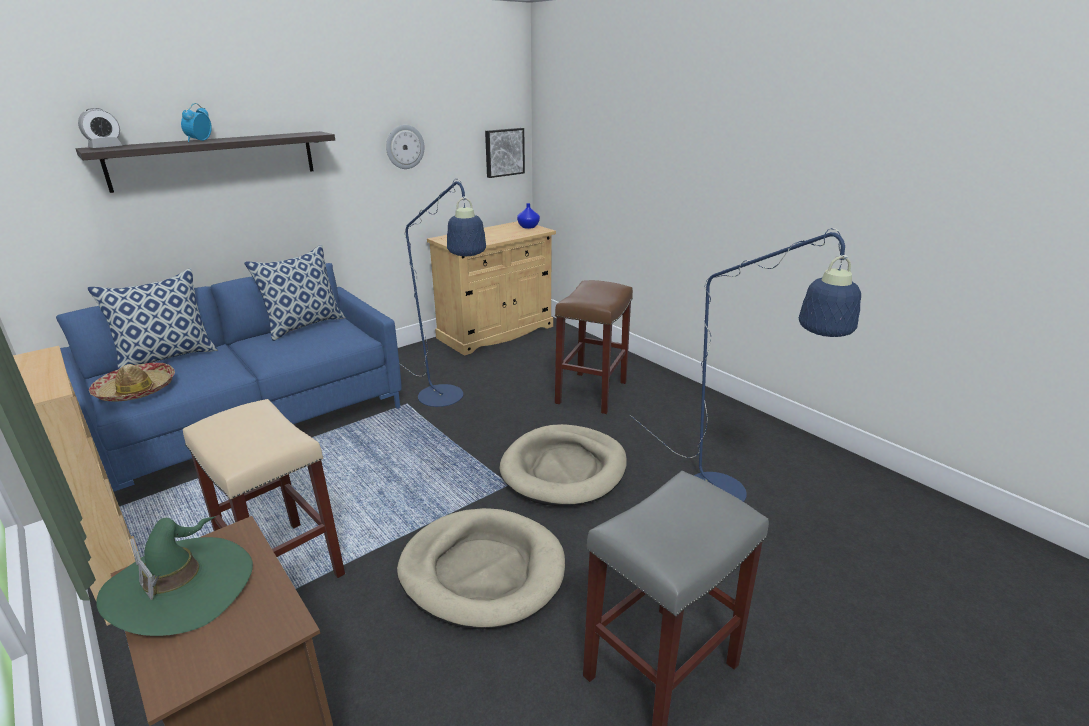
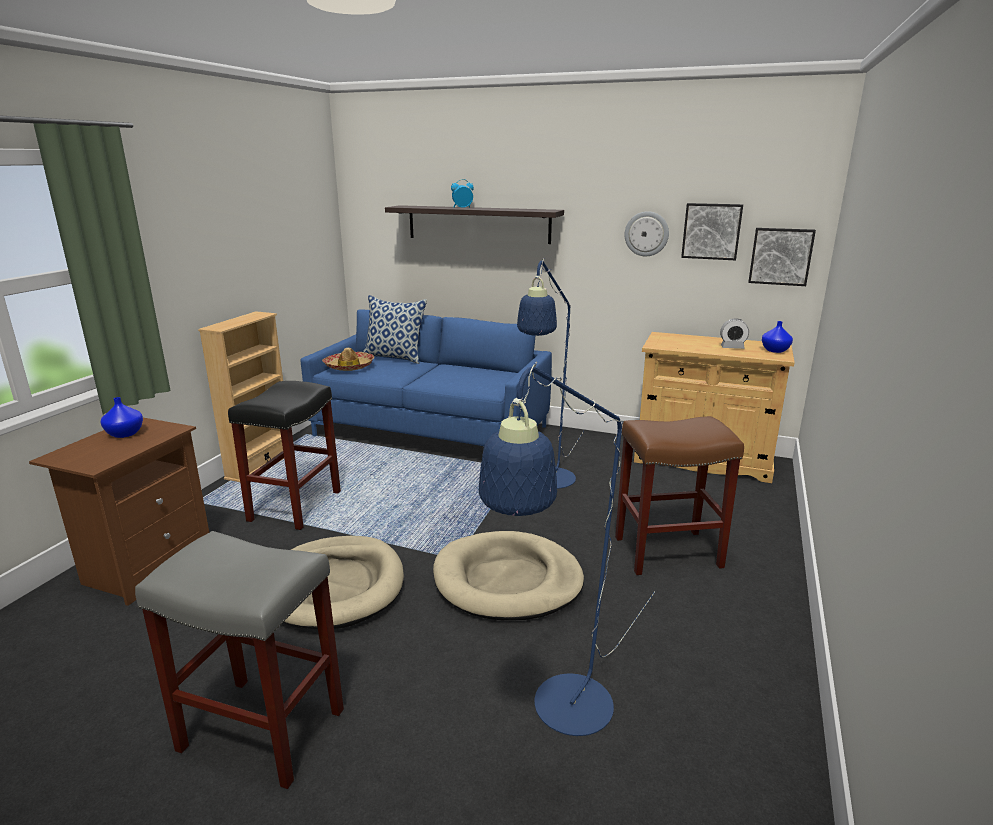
camera: 60 degrees right, 5 degrees down
(105, 147) = (408, 206): alarm clock -> alarm clock (732, 347)
(181, 588) = (126, 433): green hat -> blue vase
(284, 567) = (295, 506): beige stool -> black stool
(304, 325) = (486, 369): pillow -> none
(455, 137) = (711, 231): none -> picture

